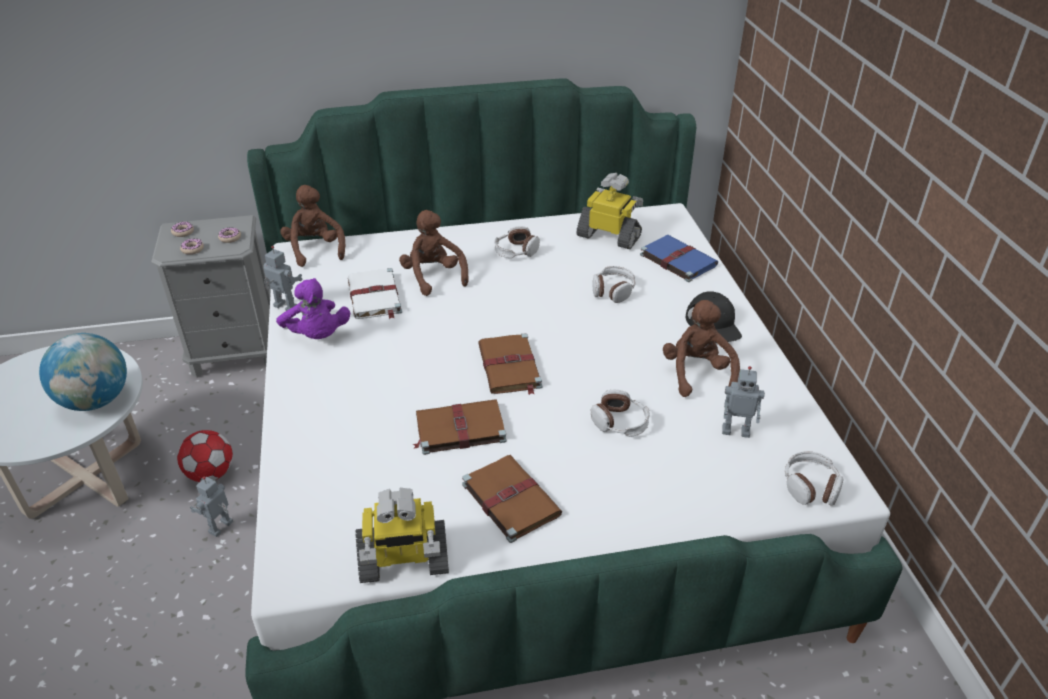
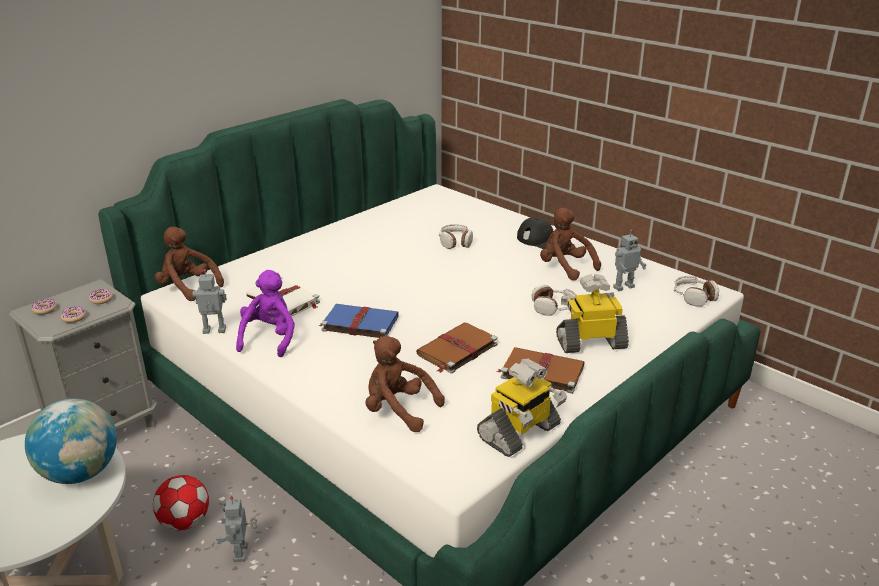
camera: 35 degrees left, 10 degrees down
(317, 336) = (269, 338): purple plush toy -> purple plush toy turned 105 degrees counterclockwise
(433, 276) = (314, 274): brown plush toy -> brown plush toy (398, 410)
(510, 367) = (444, 305): brown book -> none
(516, 251) = (357, 241): headphones -> none
(609, 236) = (413, 214): toy robot -> toy robot (590, 342)
(676, 259) = (474, 214): blue book -> blue book (359, 323)

